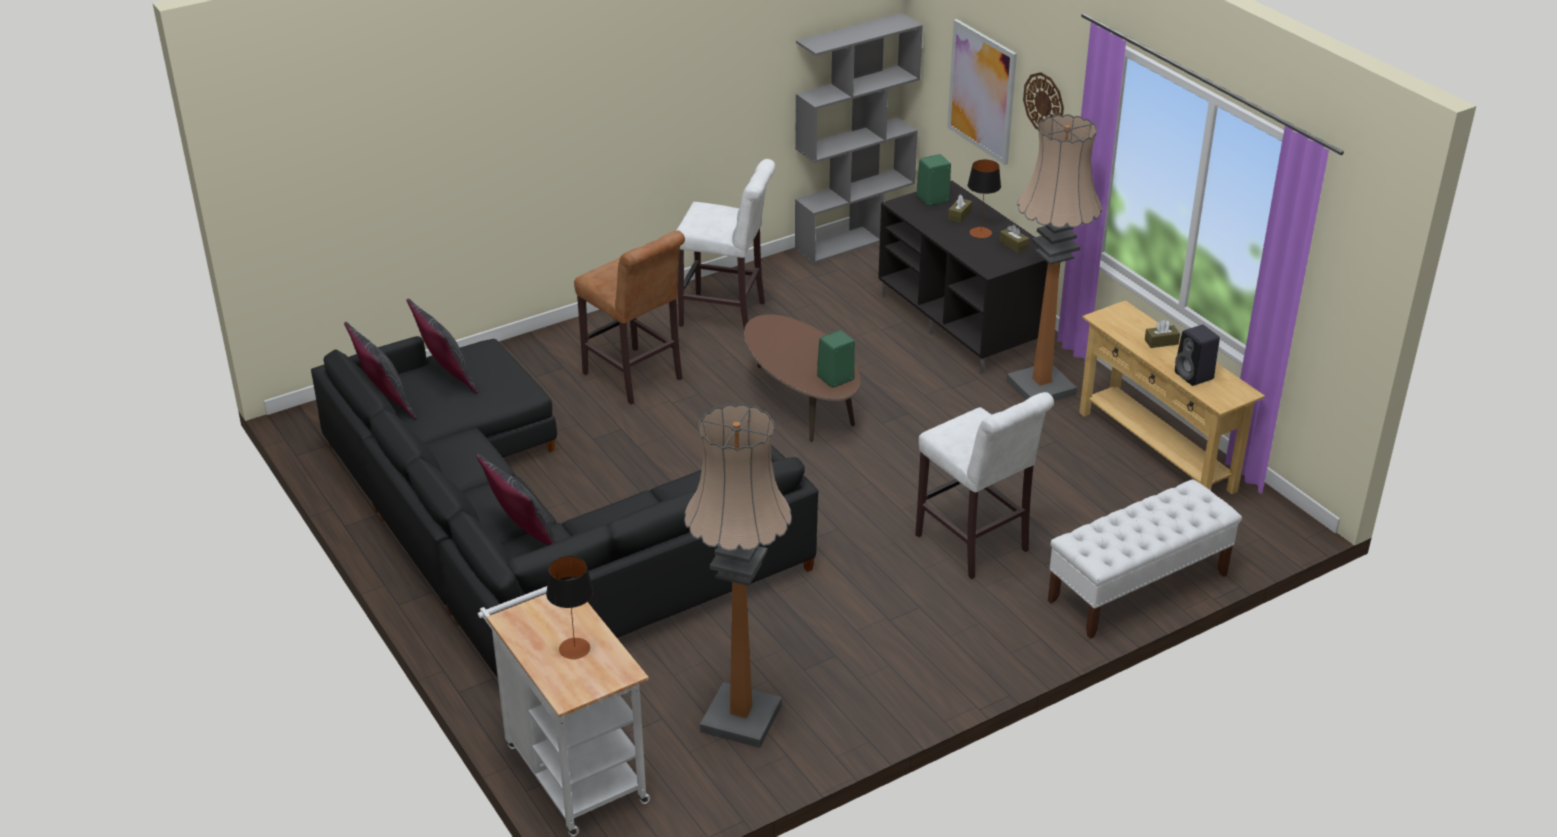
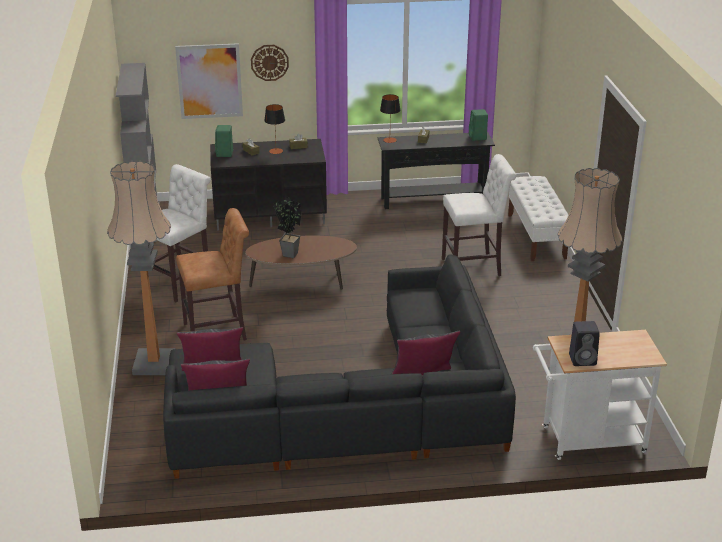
camera: 65 degrees left, 5 degrees down
(574, 648) = (610, 347): table lamp -> table lamp (389, 140)
(780, 348) = (288, 253): none -> potted plant
(835, 378) = (336, 245): green speaker -> green speaker (478, 137)
(1040, 387) = (353, 212): floor lamp -> floor lamp (154, 364)
(1156, 451) = (433, 200): beige console table -> black console table
(1195, 376) = (459, 141): black speaker -> black speaker (583, 359)

